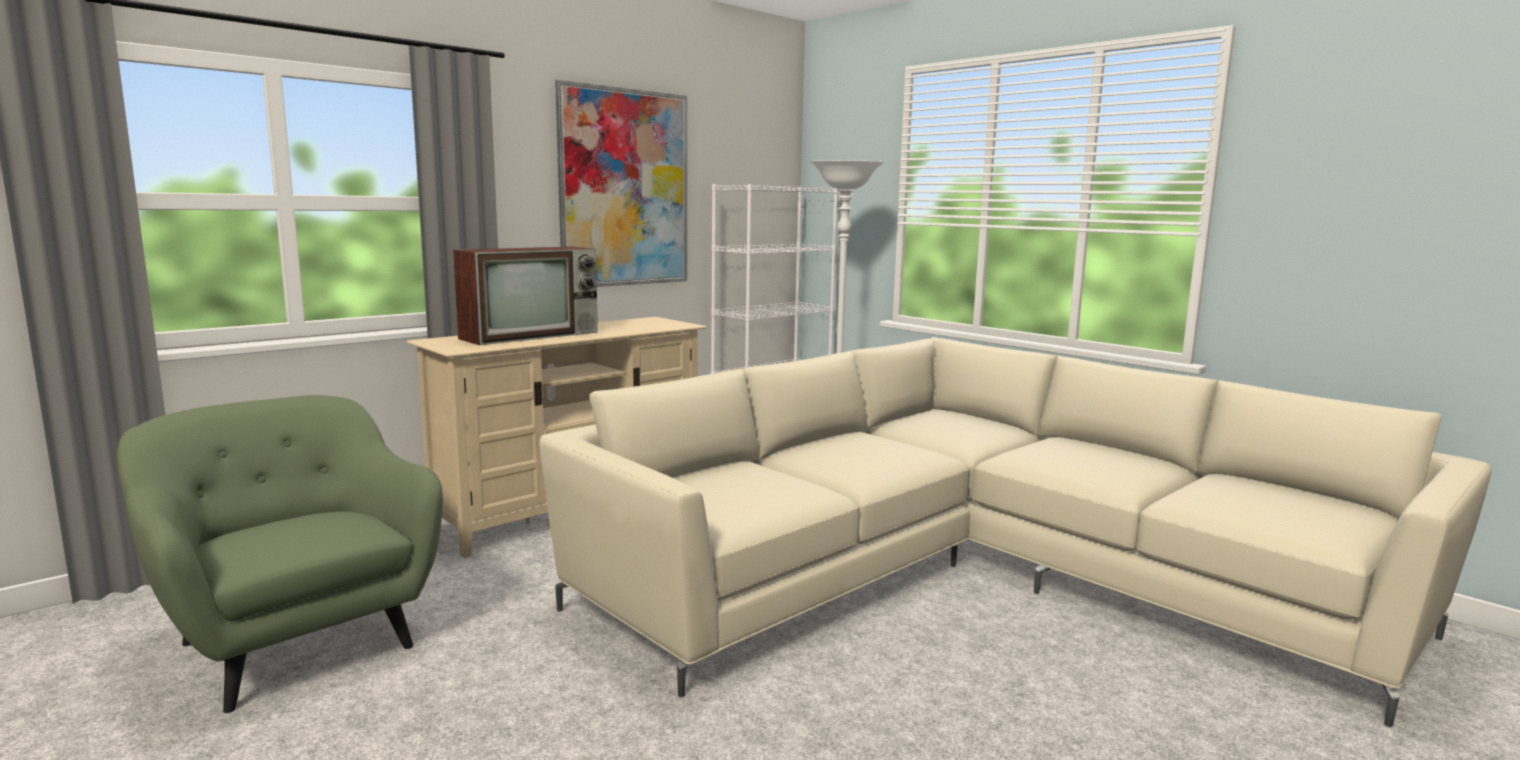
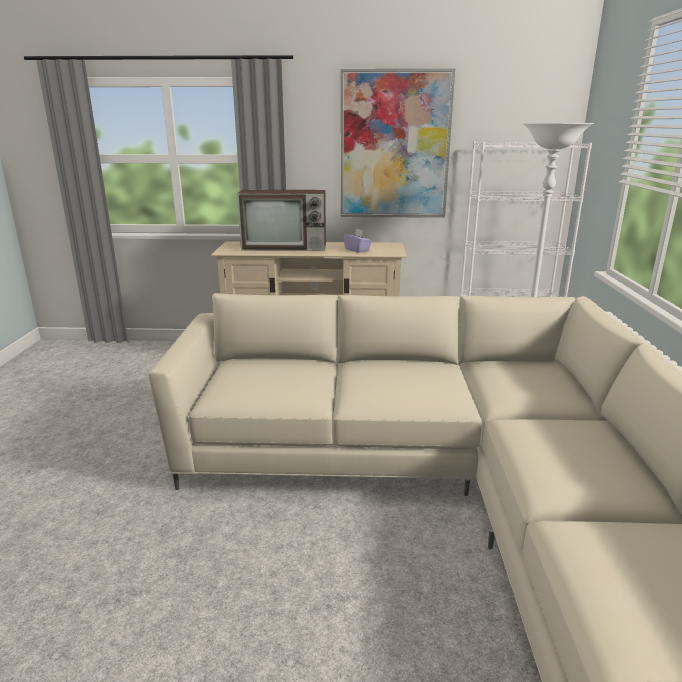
camera: 45 degrees right, 10 degrees up
(295, 642) = (114, 386): green armchair -> none
(635, 327) = (357, 250): none -> purple tissue box

